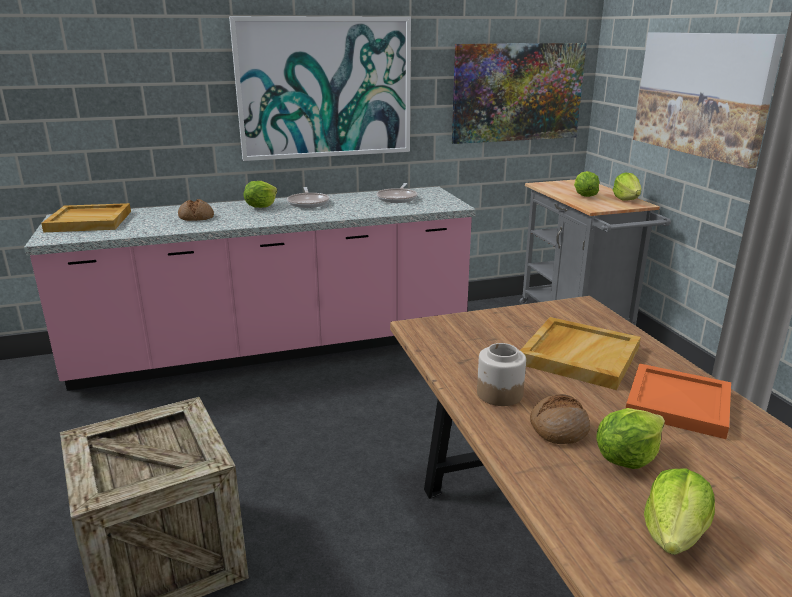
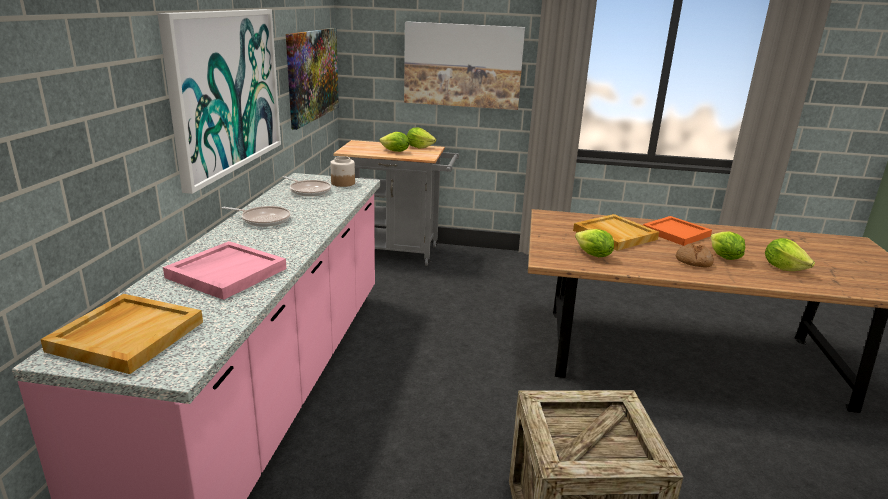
camera: 65 degrees left, 0 degrees up
(196, 217) = (227, 272): bread -> pink tray
(261, 206) = (239, 239): lettuce -> lettuce (593, 255)
(499, 393) = (652, 264): jar -> jar (342, 183)

